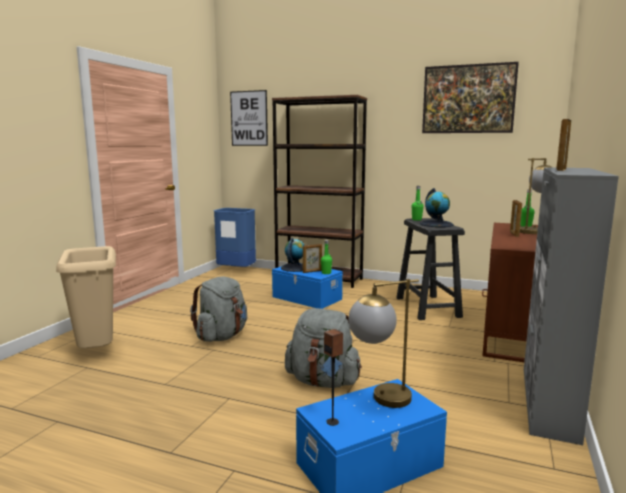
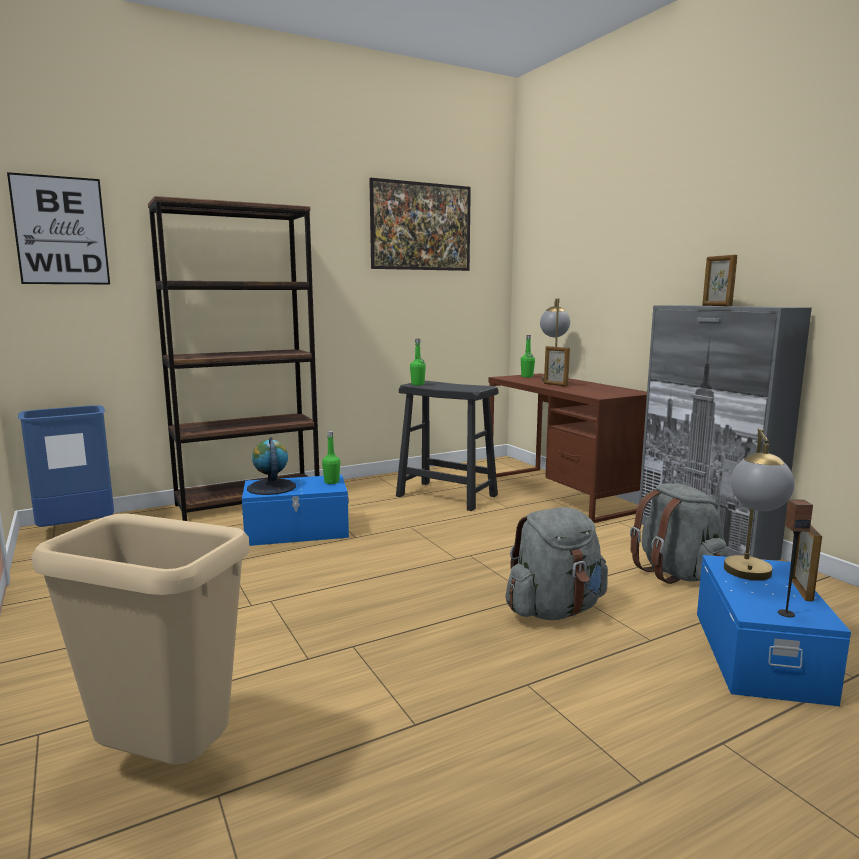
camera: 50 degrees left, 0 degrees up
(222, 336) = (315, 624): grey backpack -> grey backpack (676, 574)
(312, 271) = (309, 485): picture frame -> picture frame (801, 589)
(436, 224) = (457, 386): globe -> none

